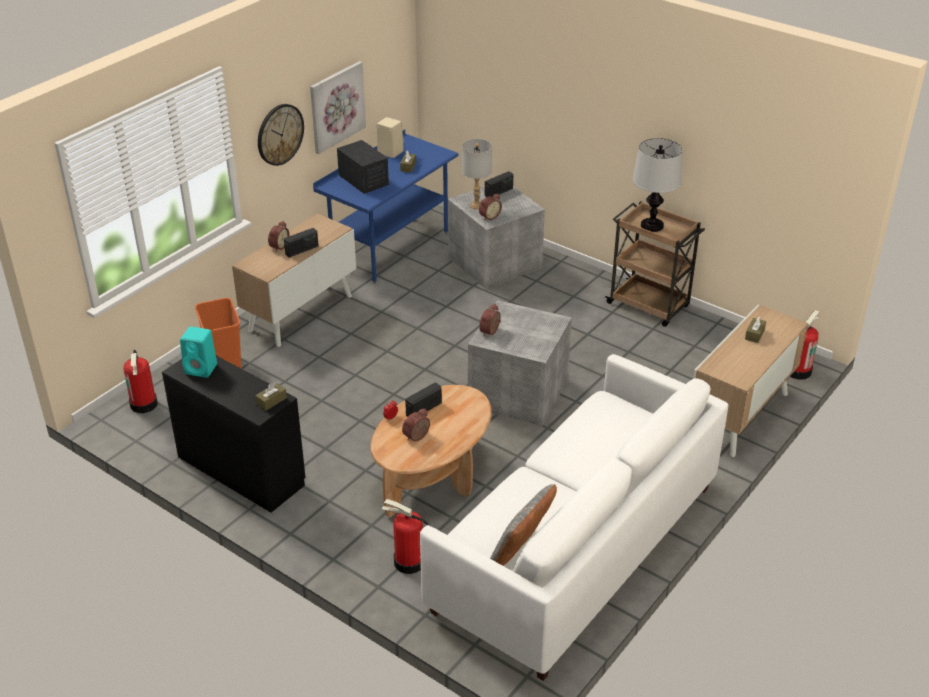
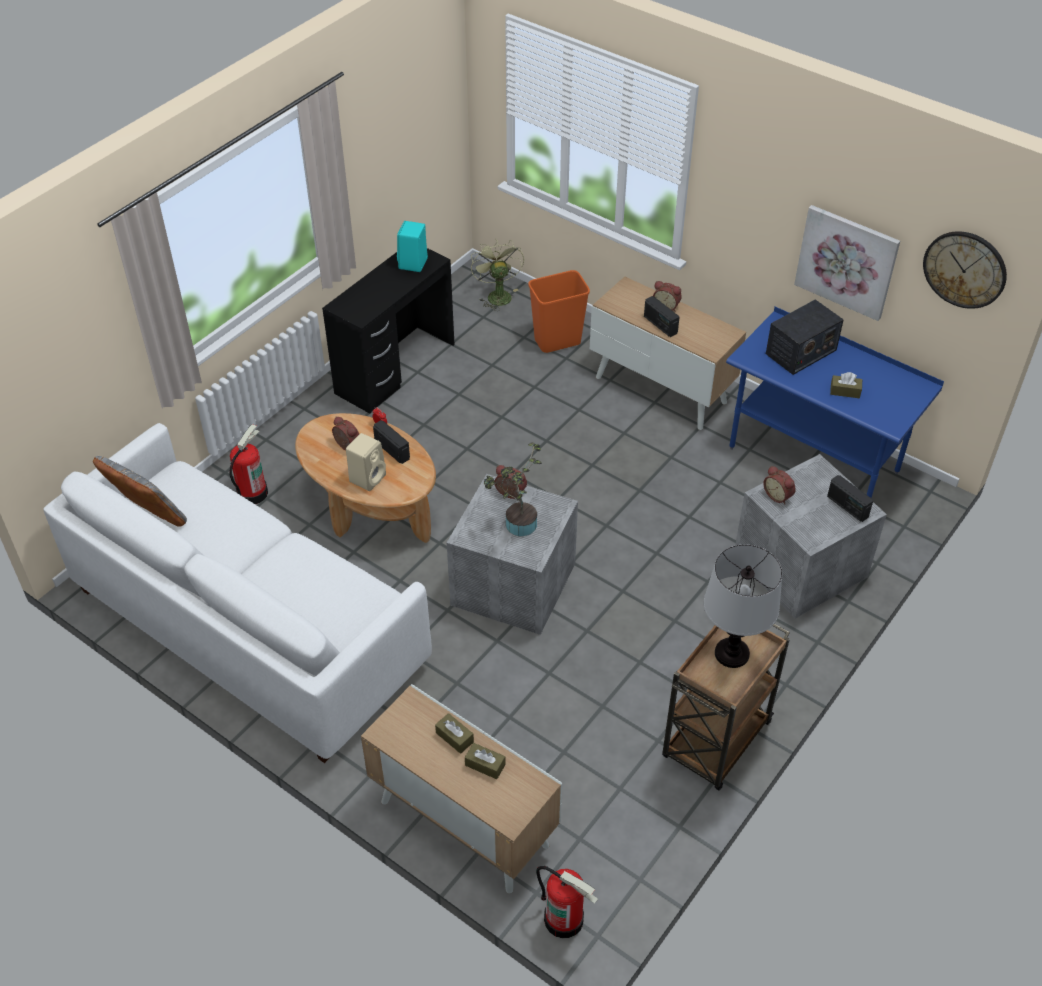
camera: 90 degrees right, 10 degrees up
(144, 404) = (497, 295): fire extinguisher -> green fan
(271, 401) = (357, 312): brown tissue box -> brown tissue box (454, 737)
(280, 134) = (753, 219): wall clock -> wall clock (965, 269)
(389, 152) = (881, 372): beige speaker -> beige speaker (368, 477)
(476, 205) = (806, 483): grey table lamp -> none
(524, 328) = (517, 524): none -> potted plant

